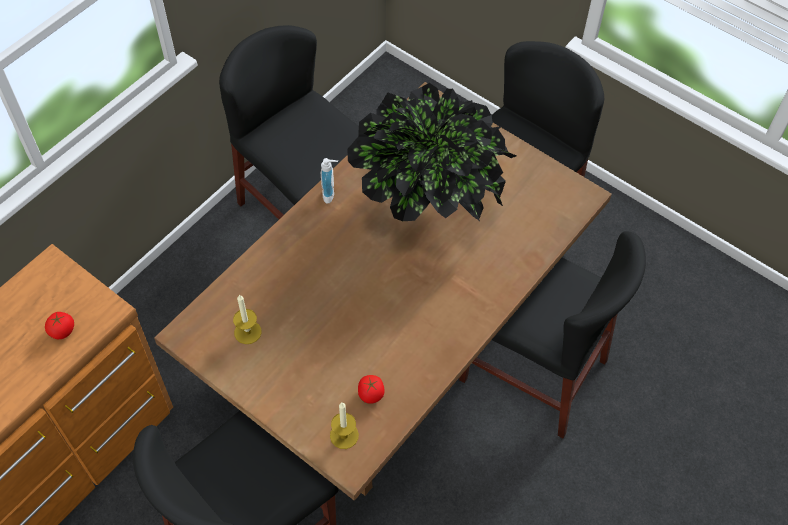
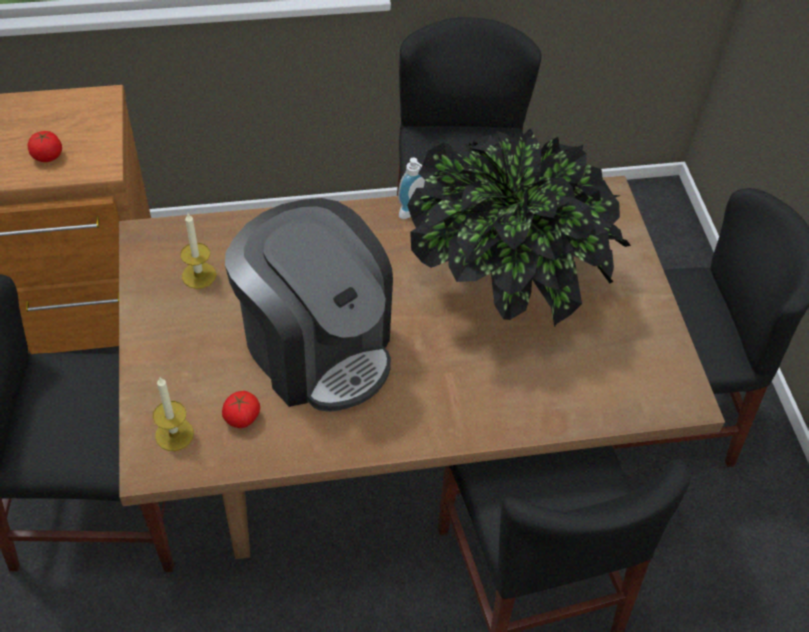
camera: 40 degrees right, 5 degrees down
(366, 320) = (316, 347): none -> coffee machine

